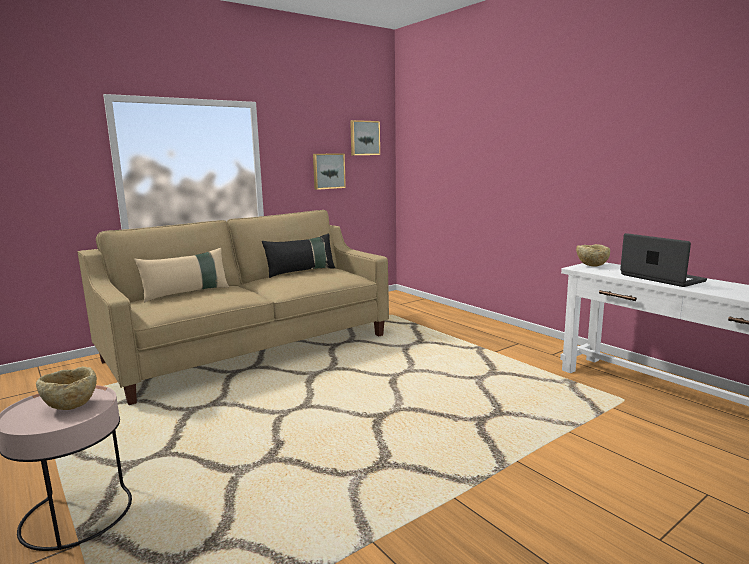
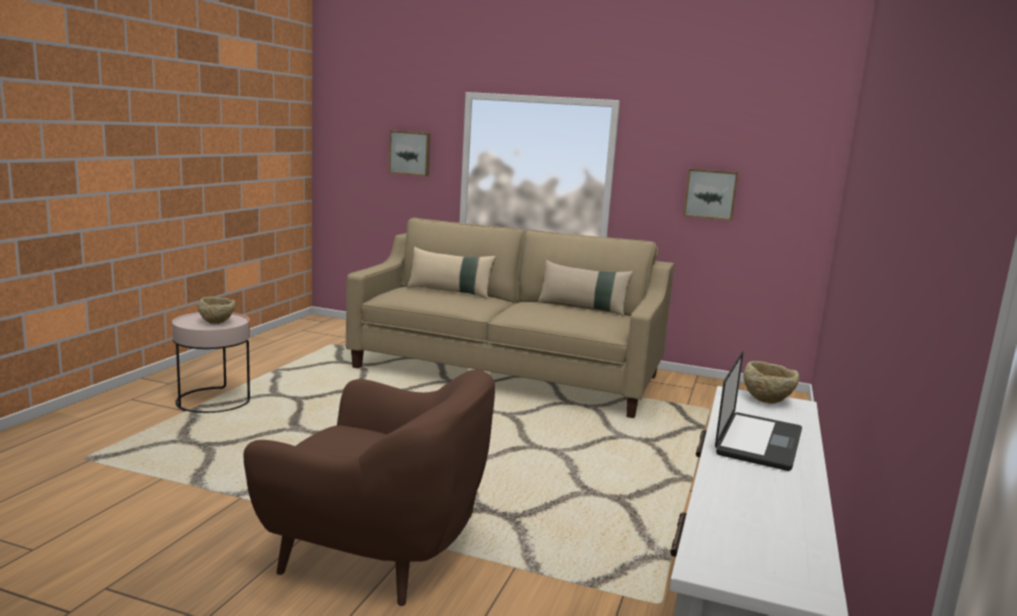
camera: 55 degrees right, 0 degrees up
(301, 272) = (582, 308): black pillow -> beige pillow
(364, 138) = (782, 153): picture -> picture (410, 153)
(529, 482) = (378, 554): none -> brown armchair

